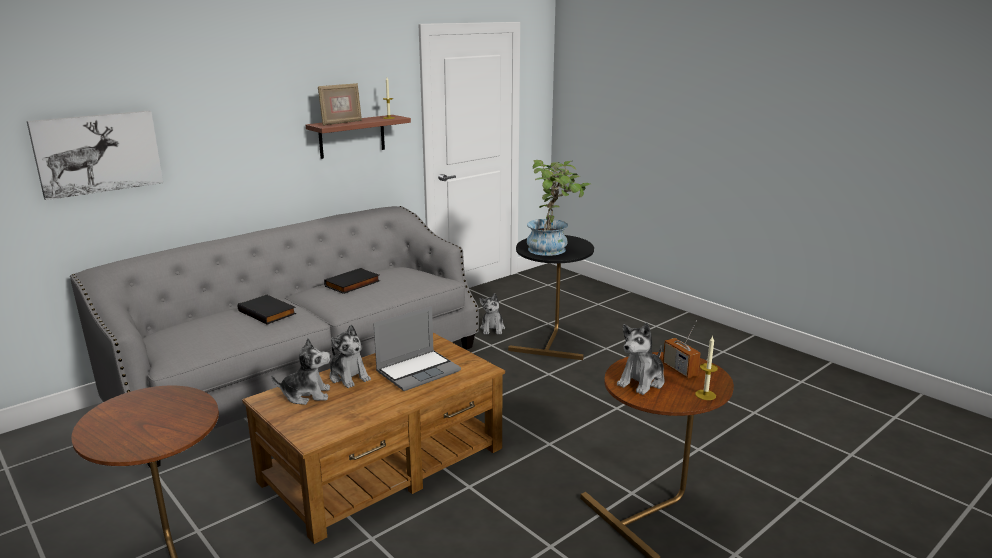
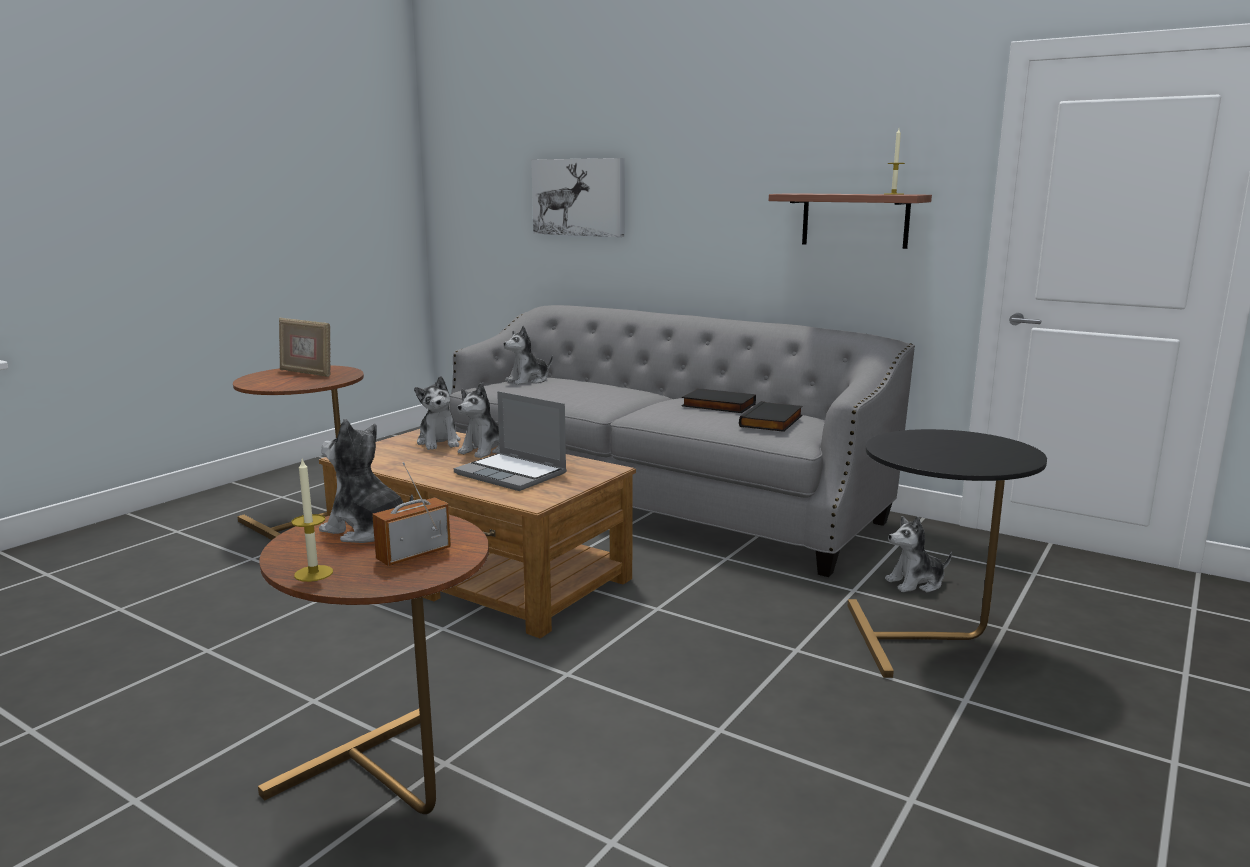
camera: 75 degrees right, 5 degrees down
(181, 335) = (528, 380): none -> plush toy
(268, 312) = (602, 392): black book -> black book (773, 421)
(341, 123) = (817, 193): picture frame -> picture frame (306, 373)
(553, 249) = (933, 449): potted plant -> none

